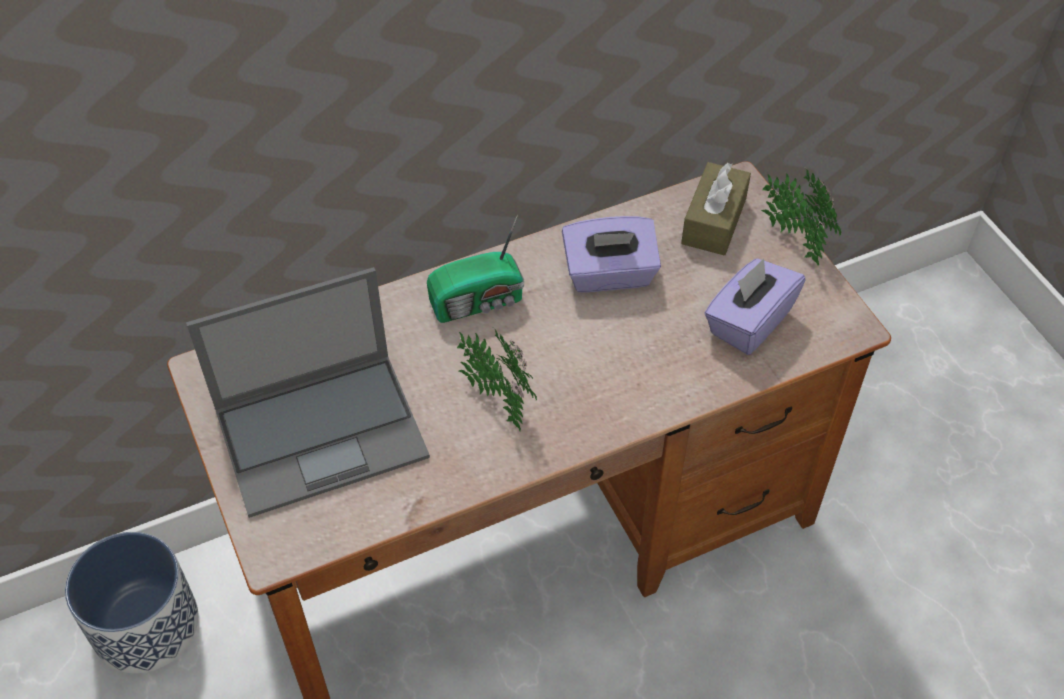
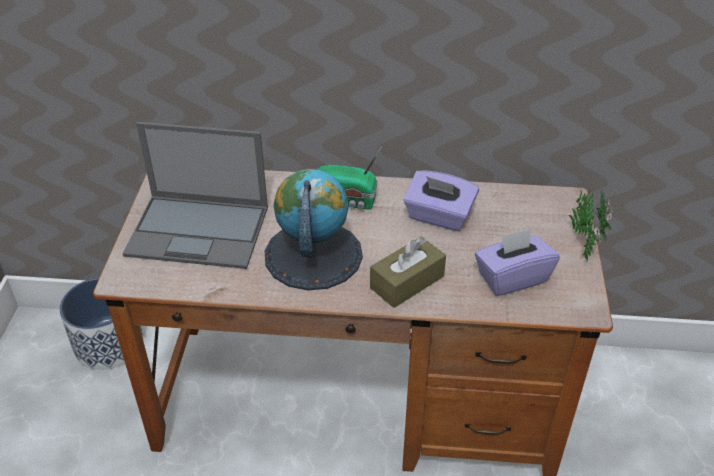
camera: 30 degrees right, 10 degrees down
(497, 399) = (313, 255): potted plant -> globe
(714, 221) = (534, 212): brown tissue box -> brown tissue box (407, 282)

